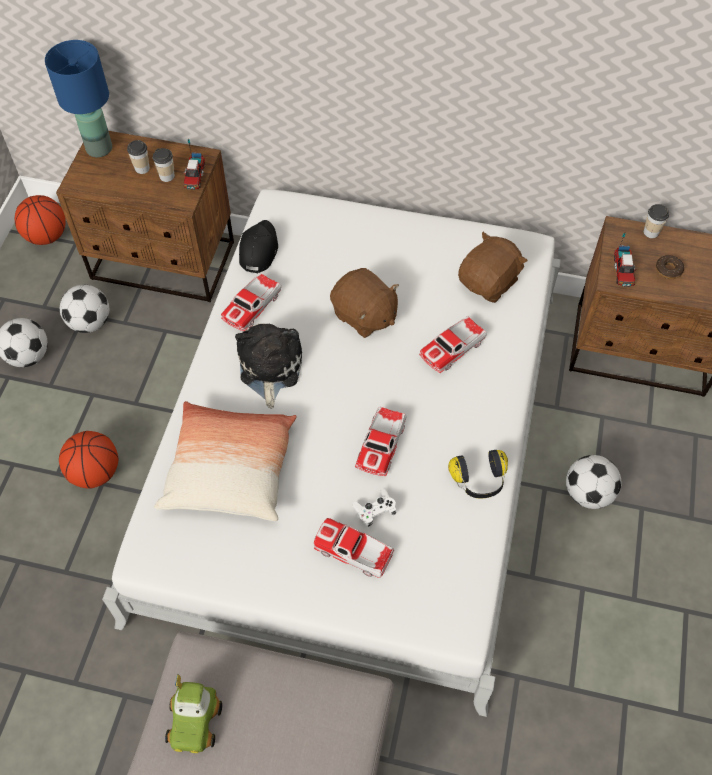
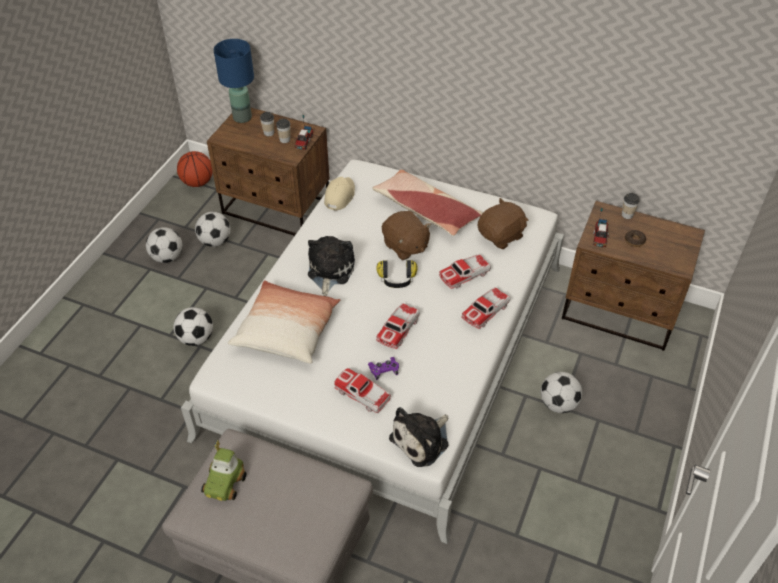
camera: 10 degrees right, 10 degrees down
(95, 472) = (196, 338): basketball -> football
(252, 306) = (327, 231): toy car -> toy car (485, 311)
(258, 250) = (339, 196): black cap -> beige cap
(375, 511) = (384, 371): white game controller -> purple game controller
(380, 256) = (426, 210): none -> pillow
(447, 607) = (422, 440): none -> plush toy
(479, 480) = (465, 362): headphones -> headphones (397, 280)

